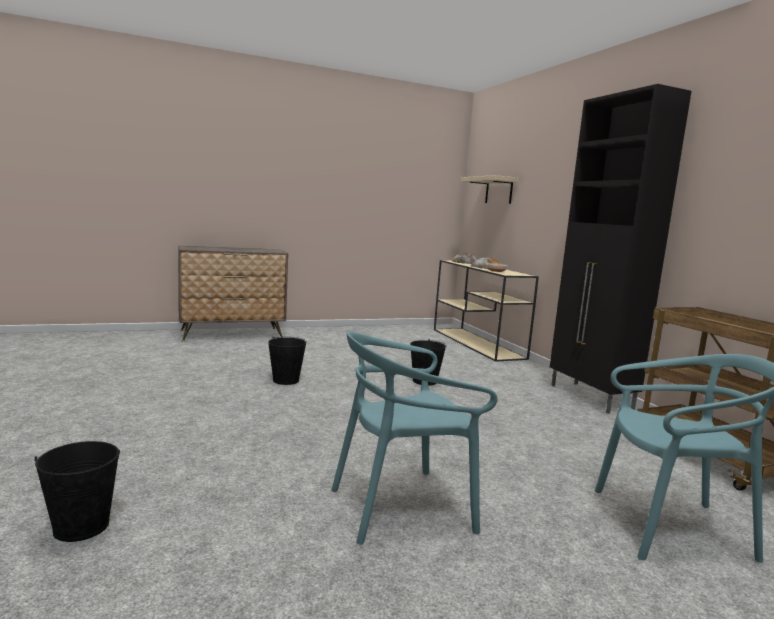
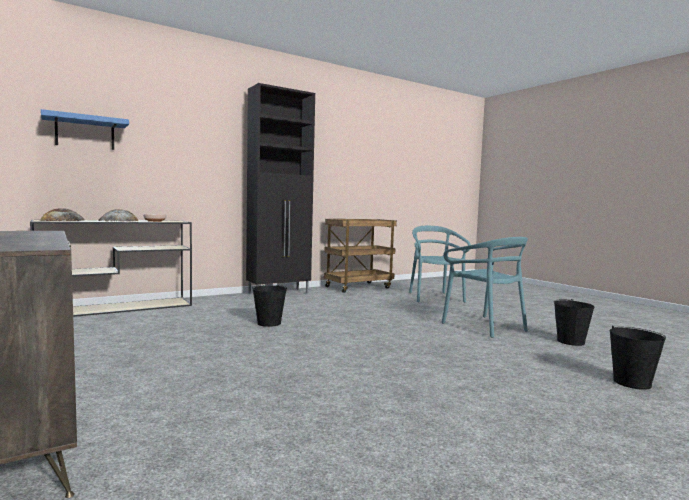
camera: 100 degrees left, 5 degrees down
(286, 380) = (304, 367): black bucket -> black bucket (571, 341)
(499, 191) = (85, 133): beige shelf -> blue shelf

